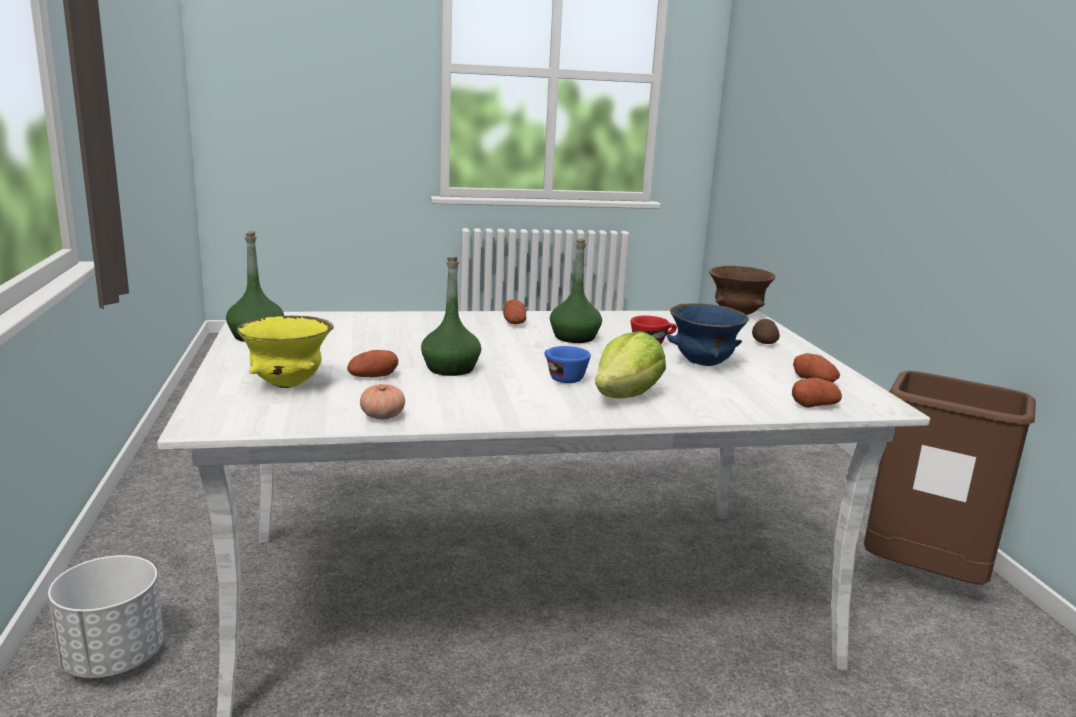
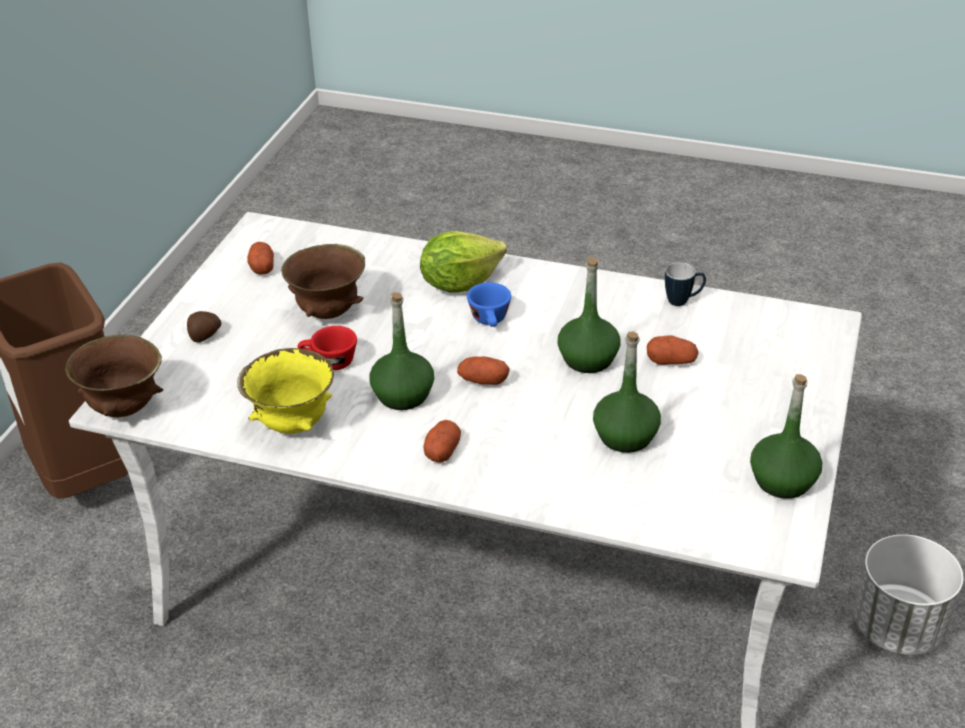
camera: 150 degrees left, 20 degrees up
(288, 385) = (755, 364): yellow bowl -> yellow bowl (293, 424)
(382, 416) = (683, 301): tomato -> mug
(388, 340) = (625, 436): none -> green bottle
(702, 364) = (329, 313): blue bowl -> brown bowl
(814, 405) = (317, 239): potato -> potato (483, 381)

